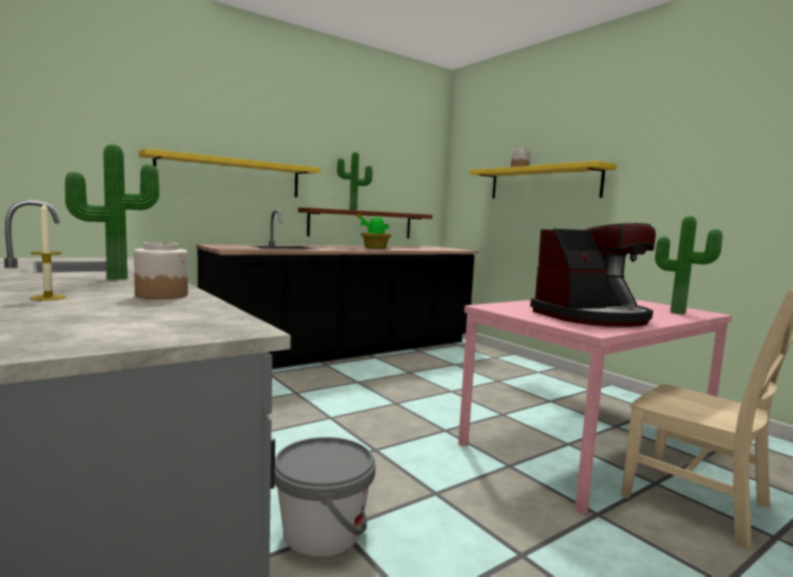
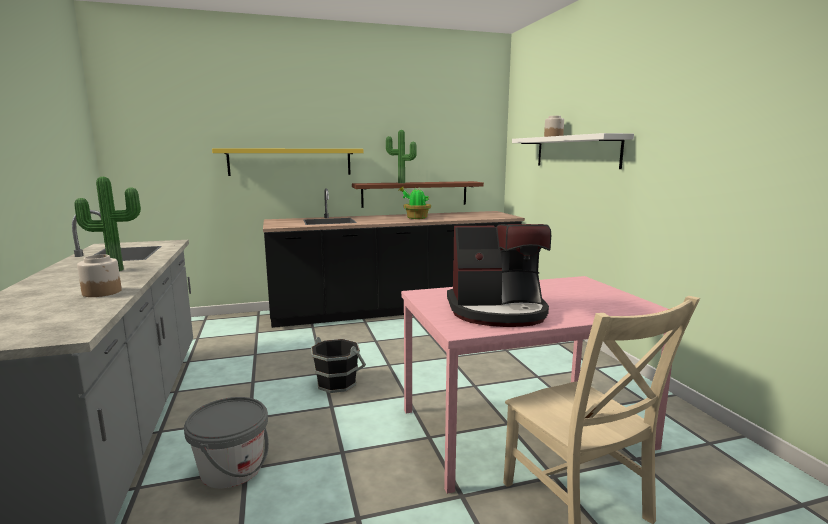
camera: 20 degrees right, 5 degrees up
(48, 298) = (31, 294): candle -> none
(356, 426) = (337, 383): none -> black bucket
(543, 183) = (575, 152): yellow shelf -> white shelf
(678, 313) = (617, 308): potted plant -> none

